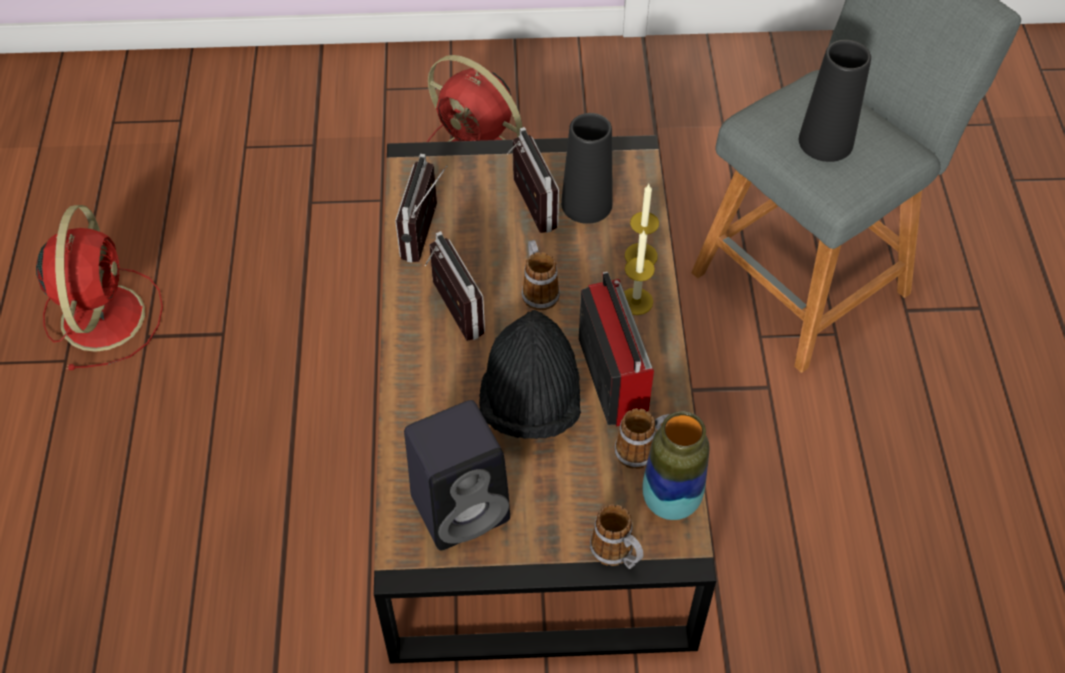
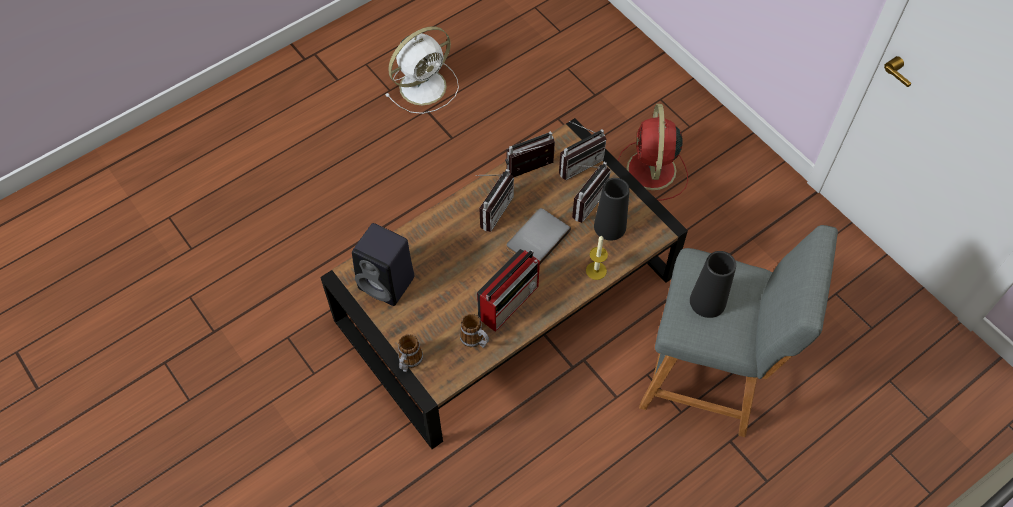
camera: 55 degrees right, 5 degrees up
(103, 314) = (424, 86): red fan -> white fan
(460, 179) = (578, 162): none -> radio
(531, 403) = (466, 276): black hat -> none
(538, 289) = (536, 238): mug -> grey book
(636, 301) = (564, 285): candle -> none
(670, 501) = (455, 368): vase -> none

